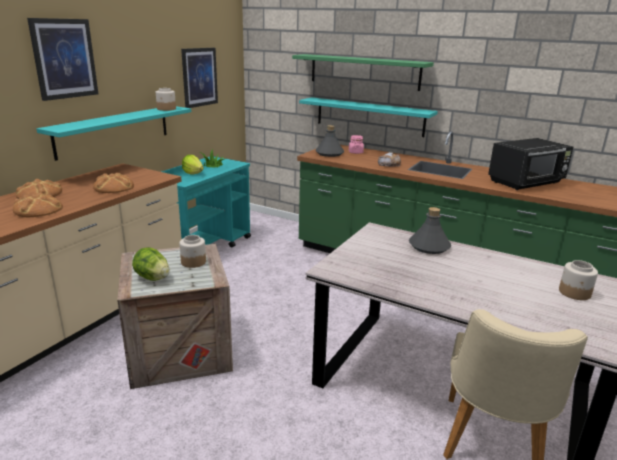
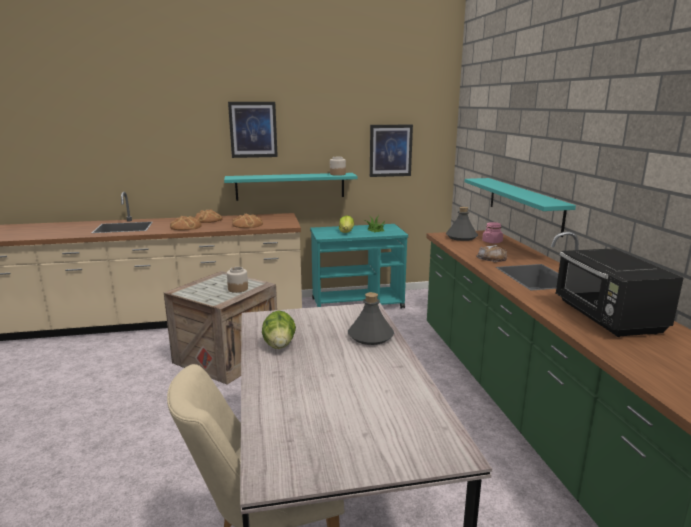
camera: 50 degrees right, 5 degrees down
(152, 278) = (200, 289): lettuce -> lettuce (279, 345)
(364, 72) = (524, 152): green shelf -> none
(526, 183) = (607, 318): black microwave -> black microwave turned 60 degrees clockwise
(575, 293) = (384, 430): jar -> none

